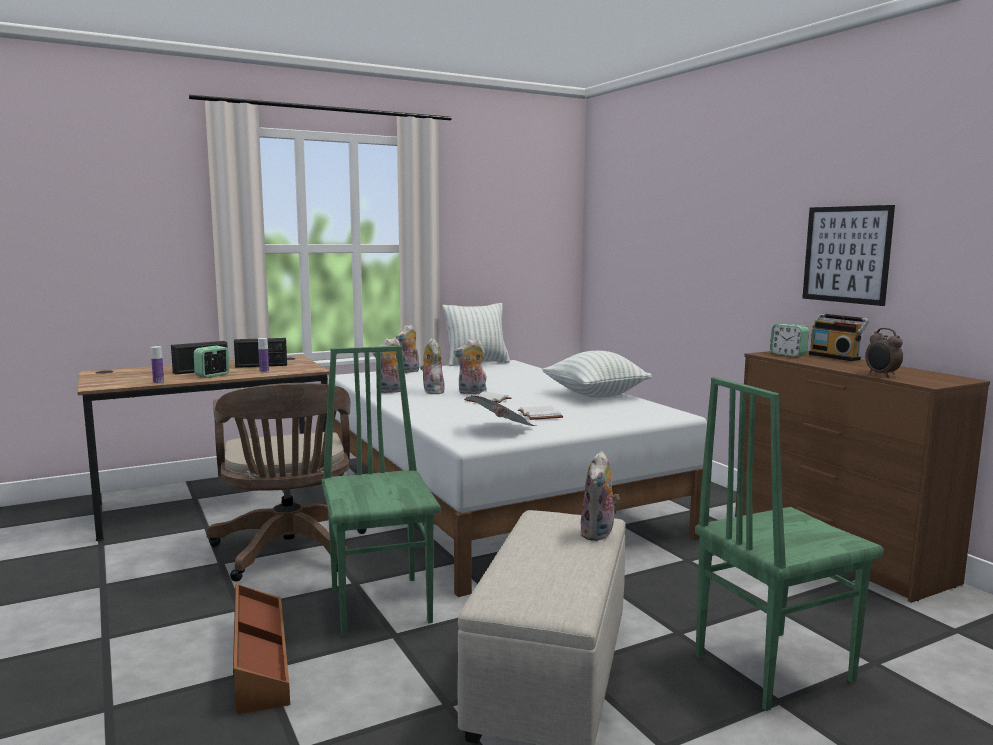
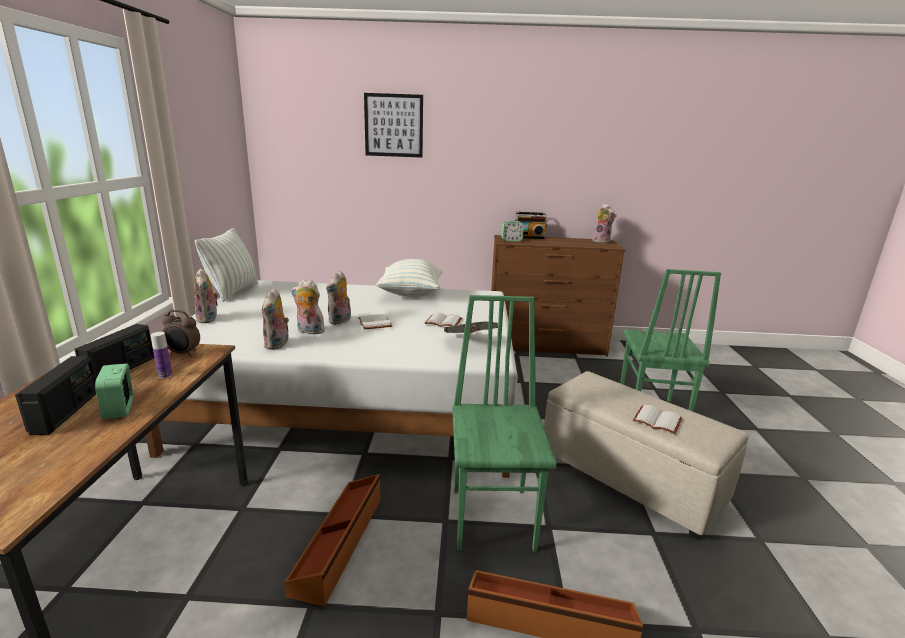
camera: 60 degrees left, 10 degrees up
(158, 383) = (91, 456): bottle -> none
(290, 552) = (340, 543): brown office chair -> brown storage box
(382, 604) = (494, 517): green chair -> green chair turned 75 degrees clockwise
(526, 565) = (658, 420): none -> white book
(599, 534) = (616, 384): plush toy -> plush toy (602, 241)
(846, 254) = (527, 174): picture -> picture (393, 125)
(881, 375) = (585, 245): alarm clock -> alarm clock (183, 353)

